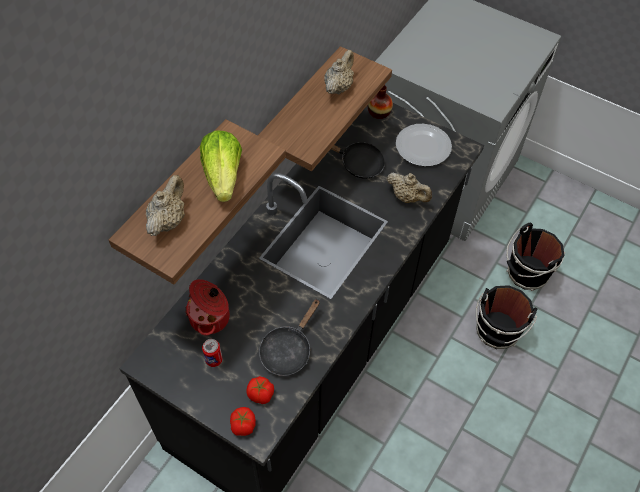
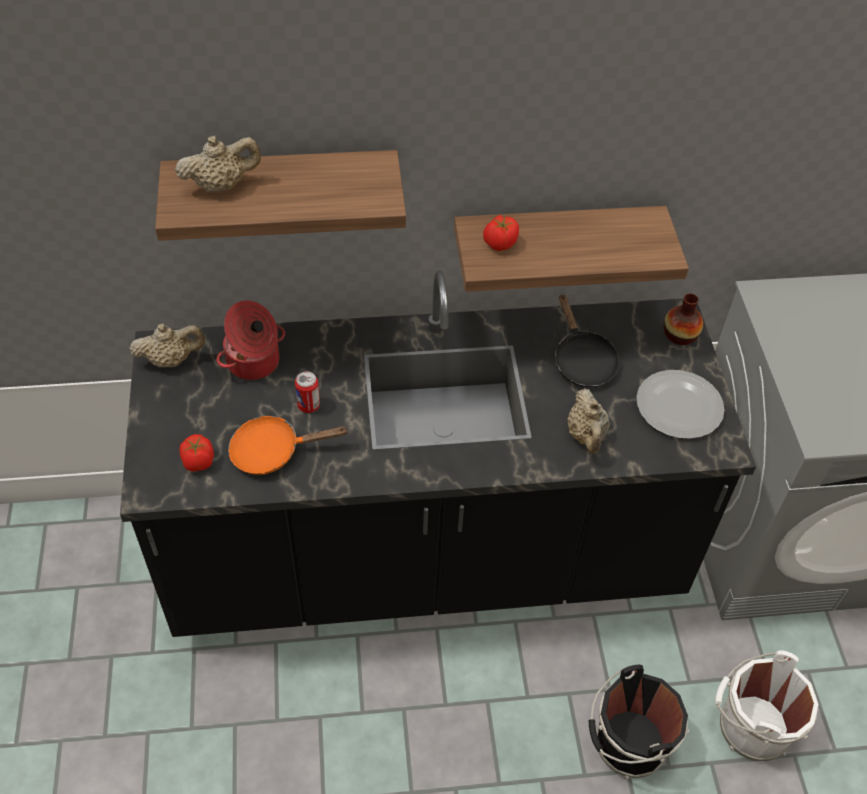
camera: 50 degrees right, 5 degrees down
(214, 360) = (206, 397): can -> can (308, 405)
(223, 176) = (317, 191): lettuce -> none
(243, 426) = (149, 469): tomato -> tomato (499, 243)
(288, 350) = (273, 451): black frying pan -> orange frying pan
(338, 87) = (603, 239): beige teapot -> beige teapot (171, 360)
(526, 274) = (750, 727): black bucket -> white bucket

